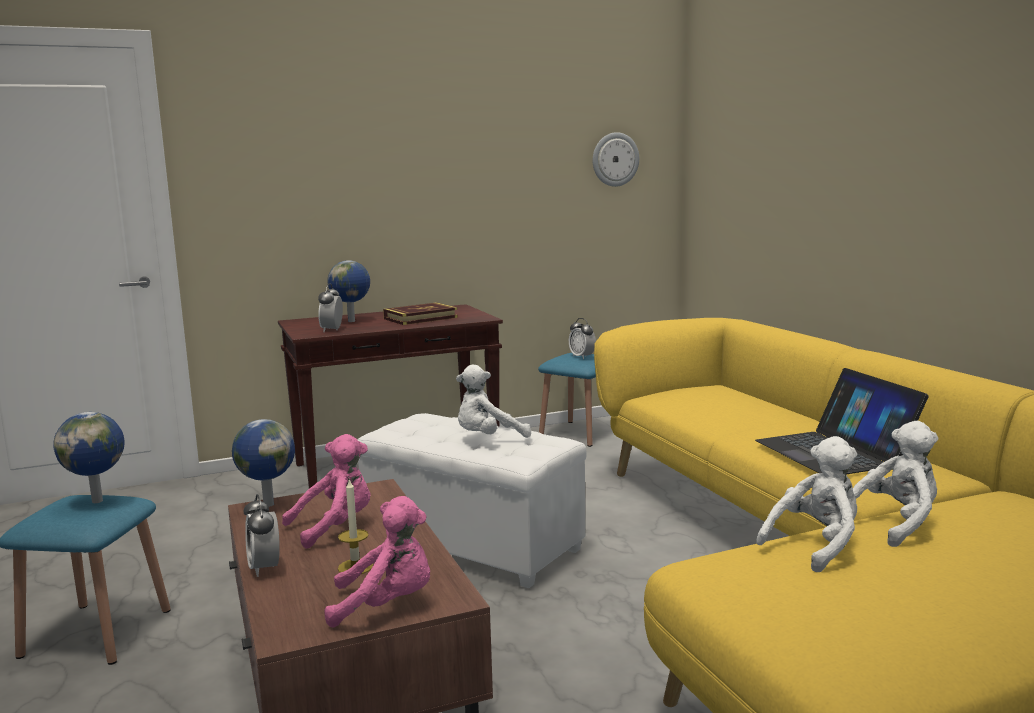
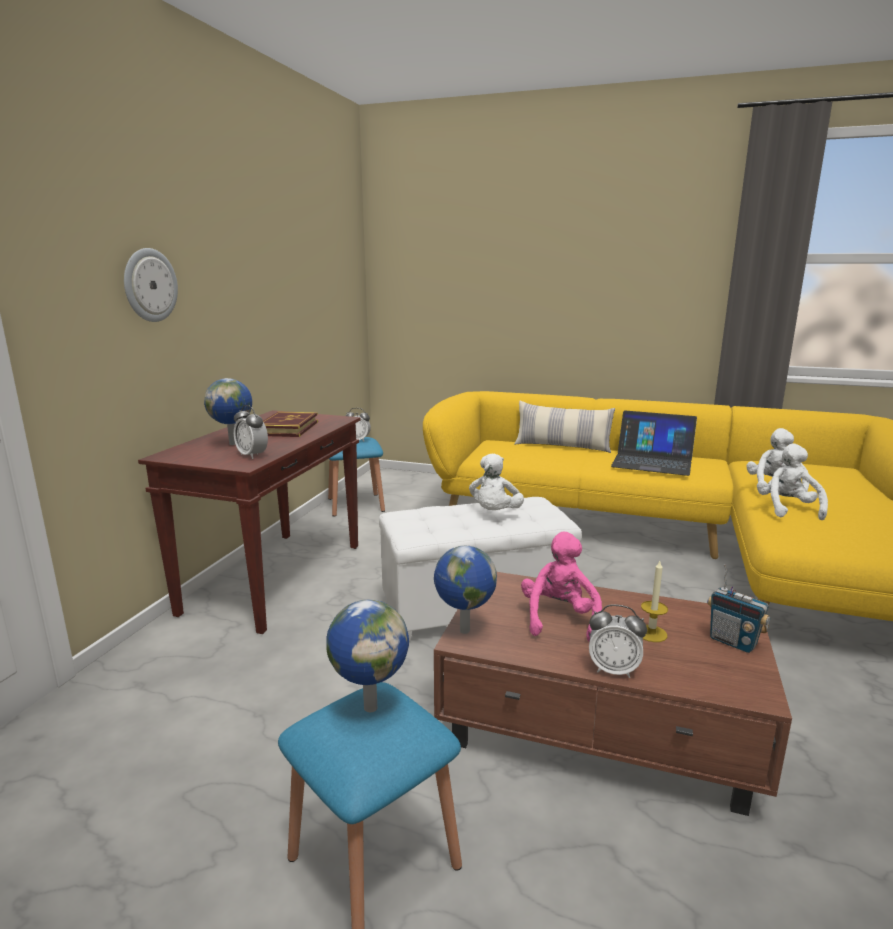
camera: 50 degrees left, 5 degrees up
(387, 605) = (733, 642): pink plush toy -> radio
(615, 159) = (337, 270): wall clock -> wall clock (149, 285)
(779, 410) = (562, 447): none -> pillow

